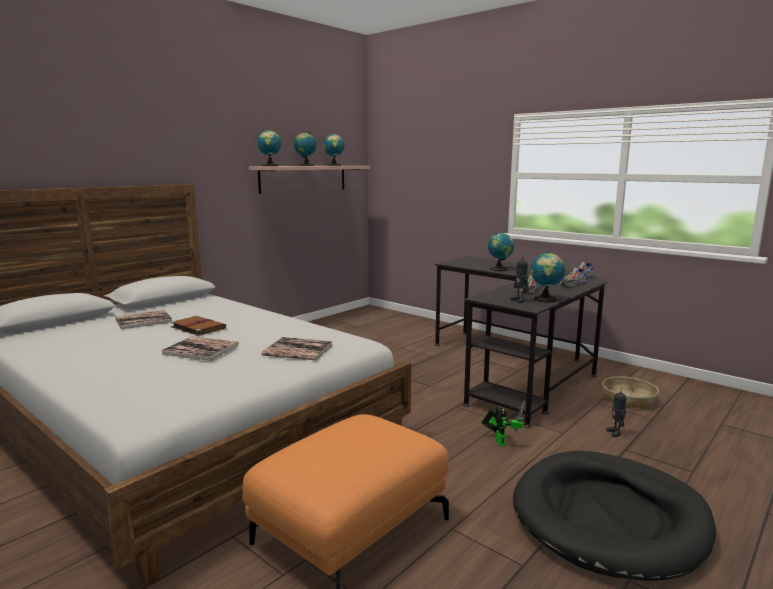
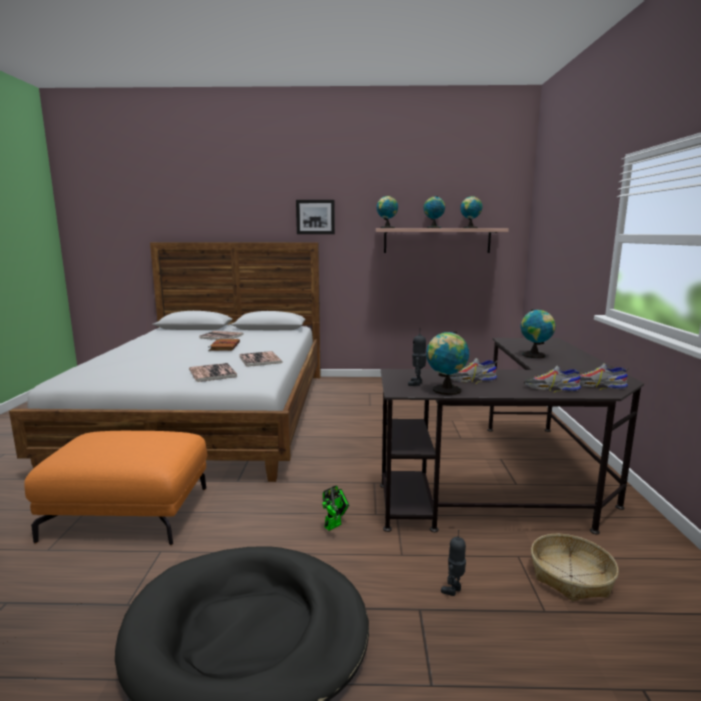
camera: 50 degrees right, 0 degrees up
(184, 152) = (315, 217): none -> picture
(201, 349) = (181, 357): book -> book (260, 360)

